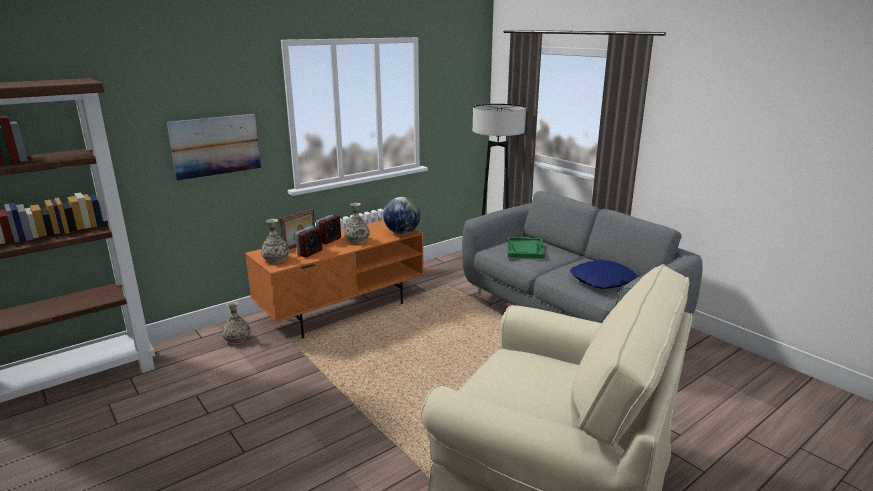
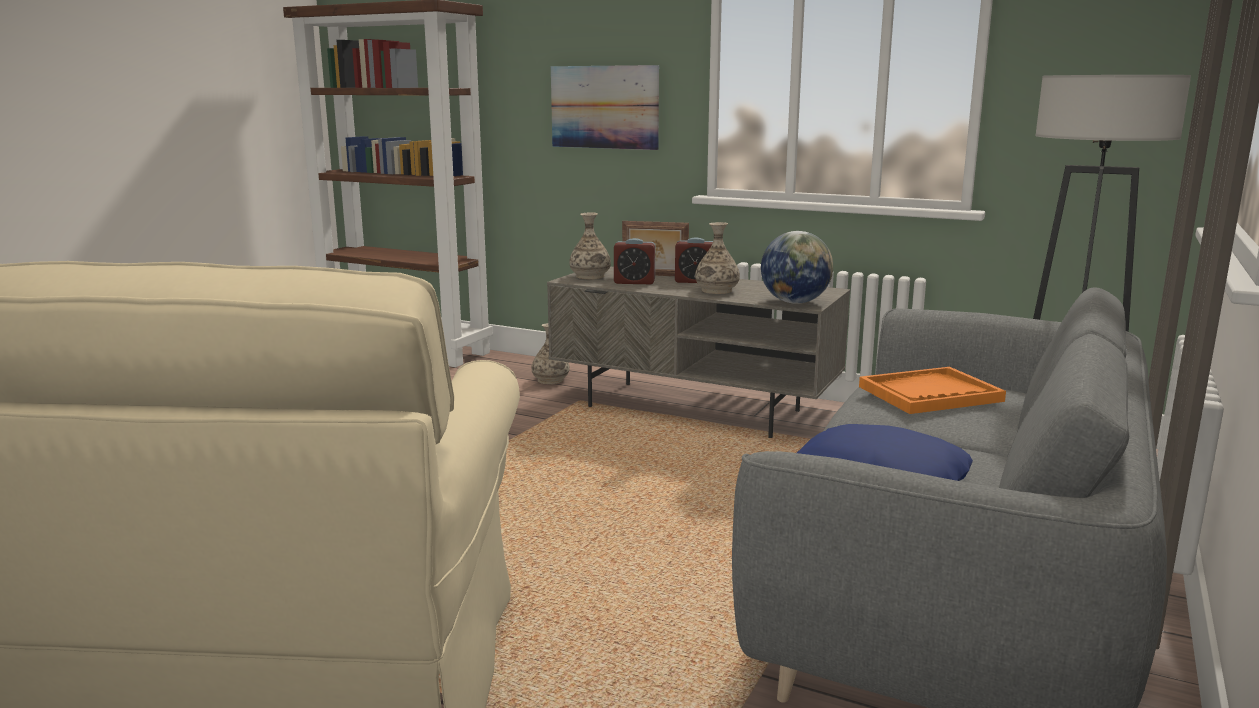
camera: 65 degrees right, 5 degrees down
(343, 310) = (695, 409): orange tv stand -> grey tv stand
(525, 249) = (930, 394): green tray -> orange tray

